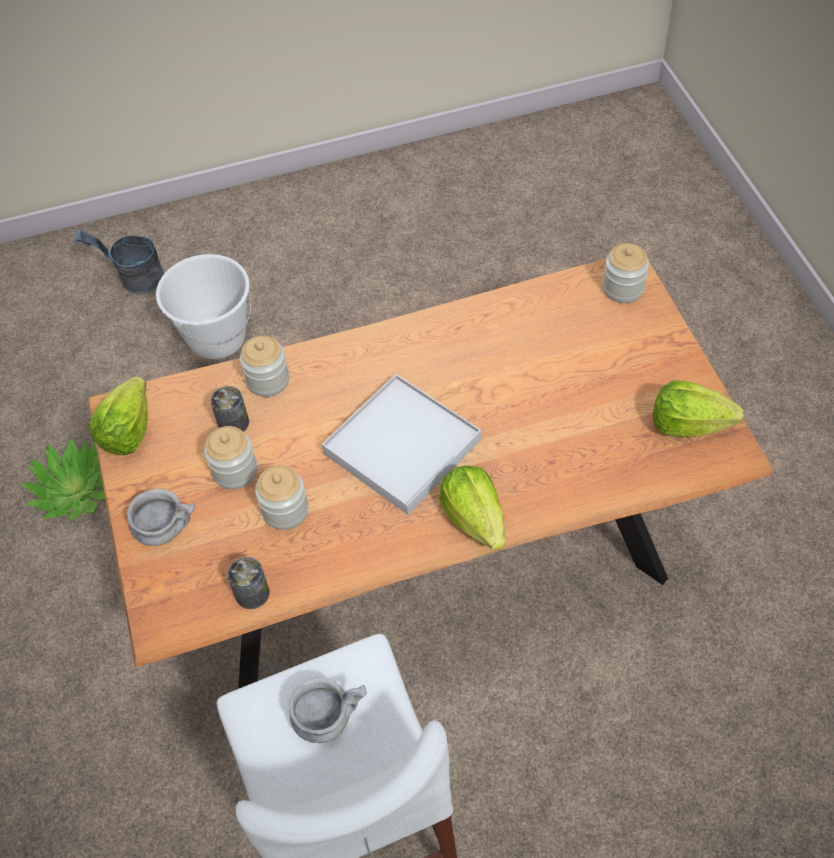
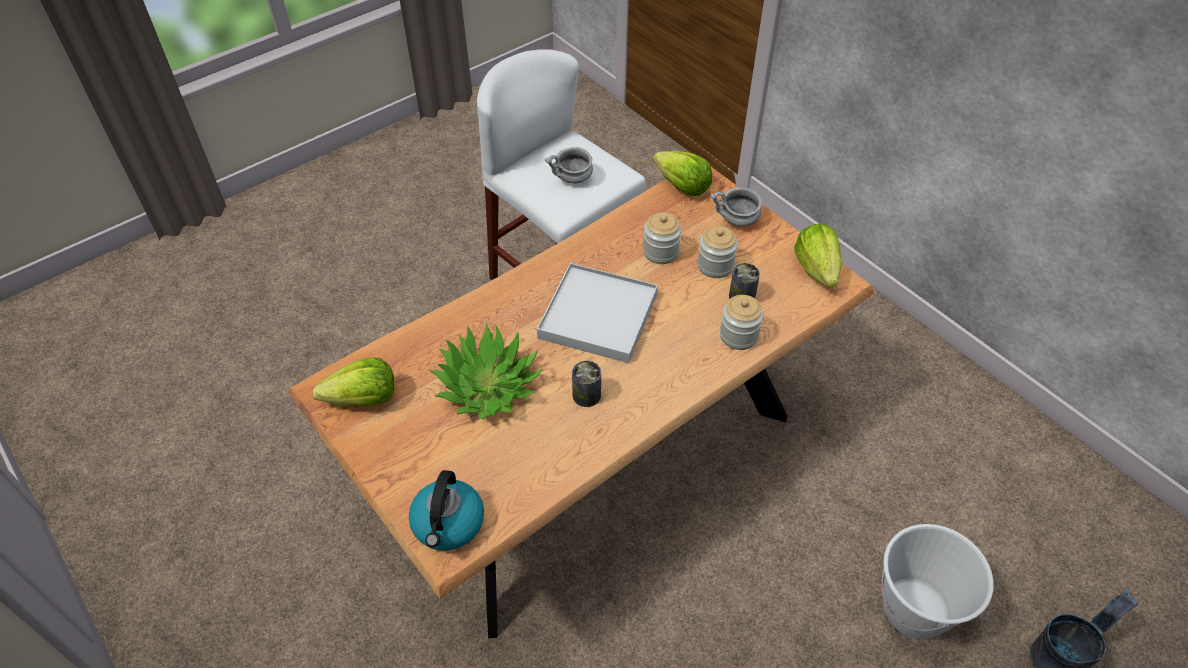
camera: 155 degrees right, 5 degrees down
(76, 490) = (911, 419): potted plant -> potted plant (488, 386)
(252, 593) = (651, 203): can -> can (586, 395)
(474, 518) = (520, 283): lettuce -> lettuce (682, 186)
(623, 288) = (448, 524): jar -> kettle

